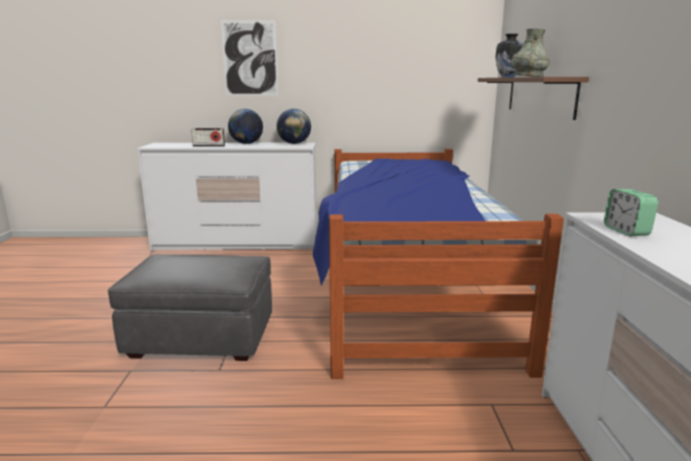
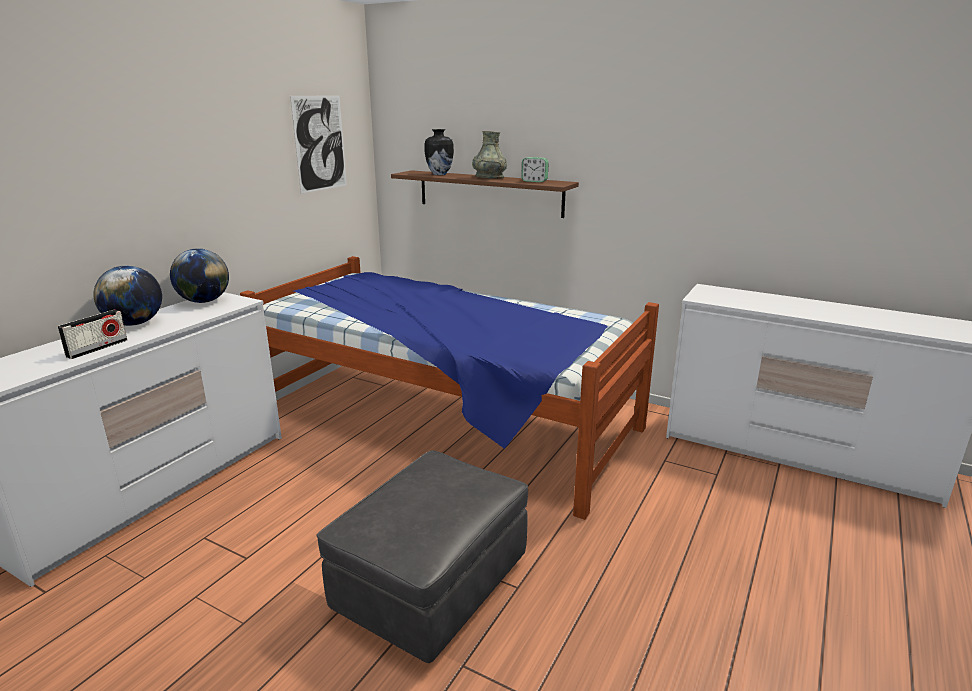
camera: 60 degrees left, 5 degrees up
(250, 58) = (91, 177): picture -> picture (320, 143)
(626, 231) = (736, 302): alarm clock -> alarm clock (534, 181)

